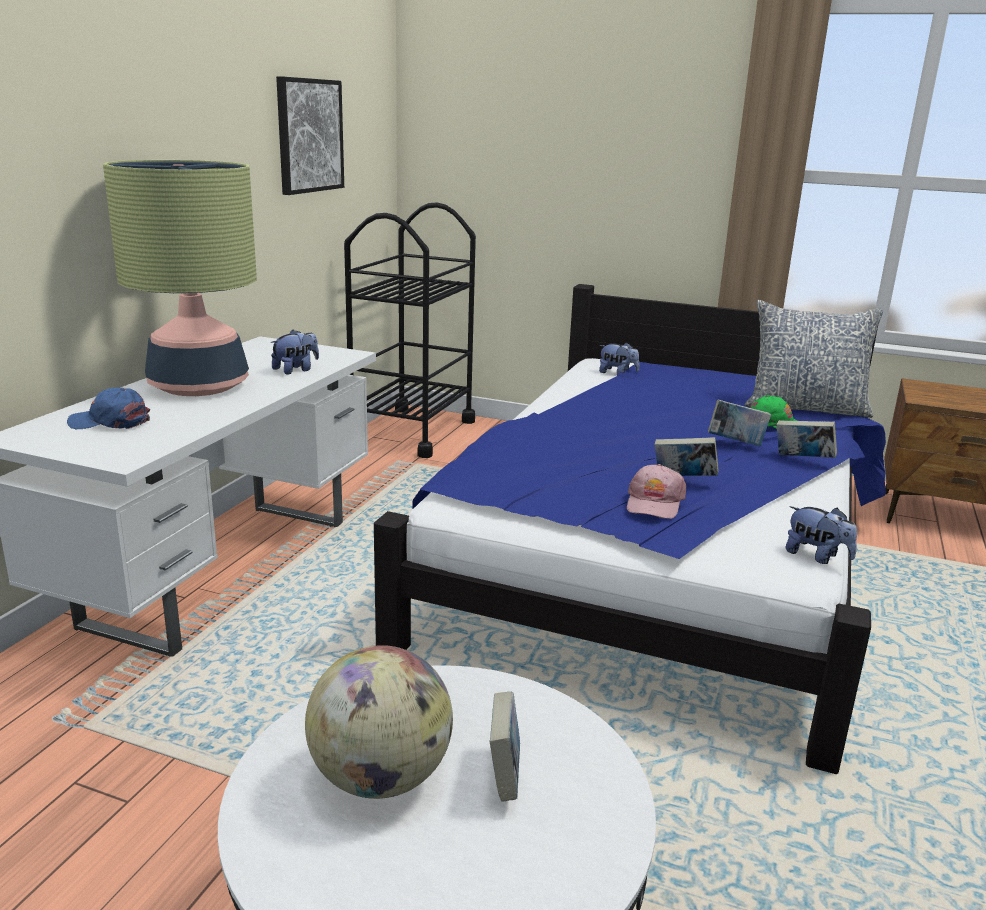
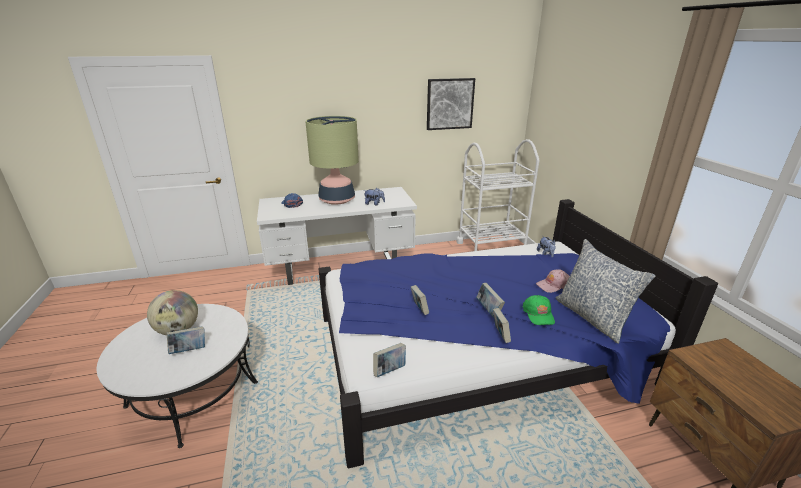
camera: 55 degrees right, 5 degrees up
(412, 432) = (490, 248): black cart -> white cart
(654, 503) = (383, 310): pink cap -> pink cap (553, 285)
(816, 556) = (390, 370): plush toy -> book

